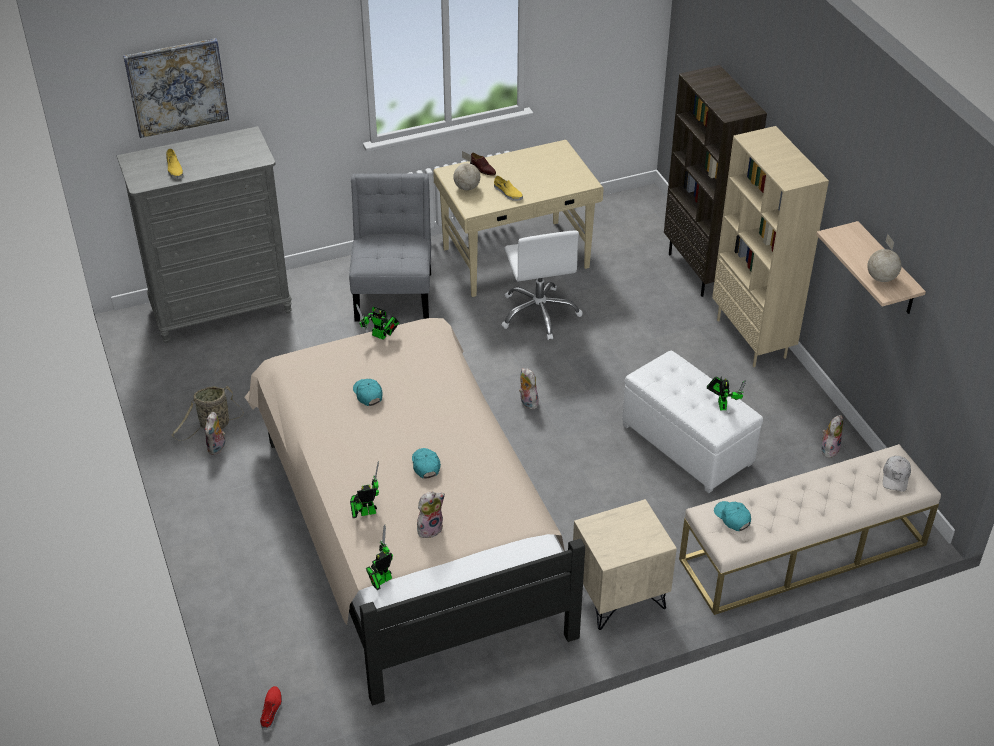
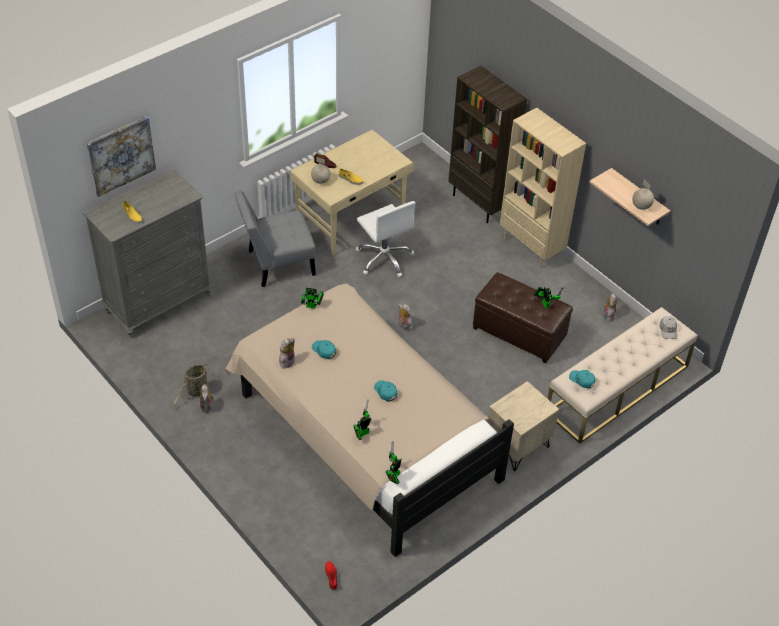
camera: 20 degrees left, 5 degrees up
(394, 293) = (277, 263): grey chair -> grey chair turned 90 degrees counterclockwise
(430, 528) = (408, 434): plush toy -> plush toy (286, 361)
(686, 445) = (519, 333): white ottoman -> brown ottoman

